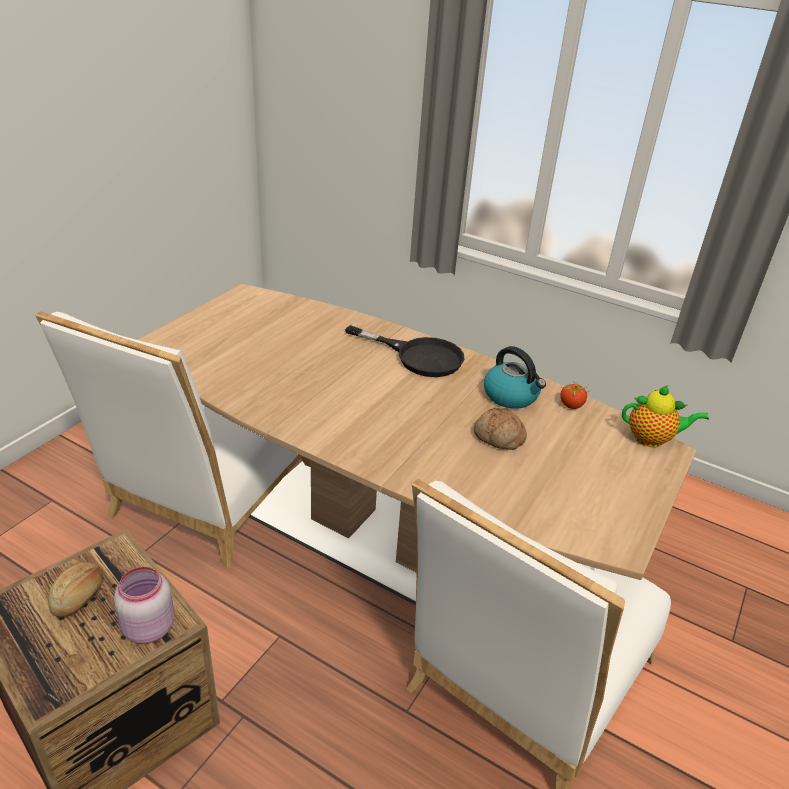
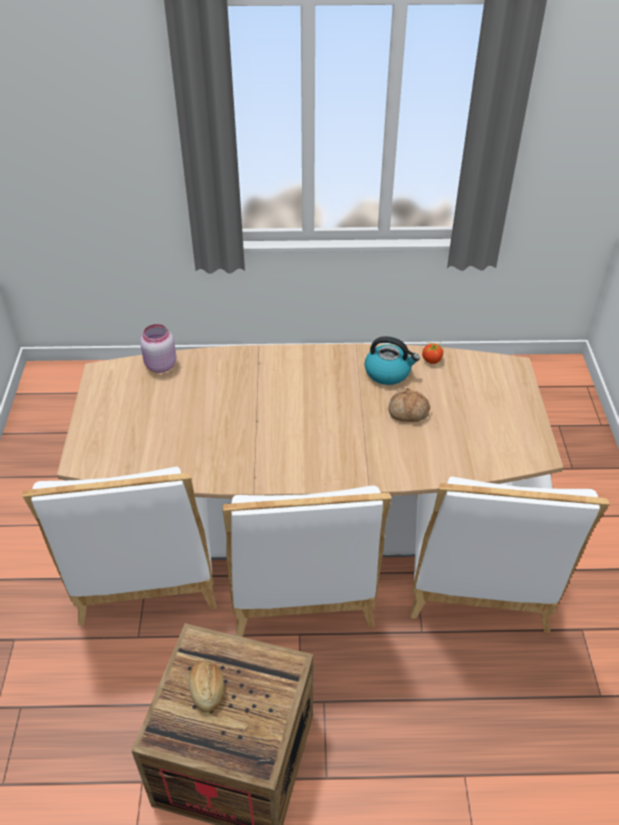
camera: 30 degrees left, 10 degrees up
(147, 627) = (276, 679): pink jar -> pink jar (160, 365)
(328, 583) = (300, 576): none -> white chair
(418, 356) = (296, 368): black frying pan -> none
(652, 439) = (499, 363): teapot -> none

